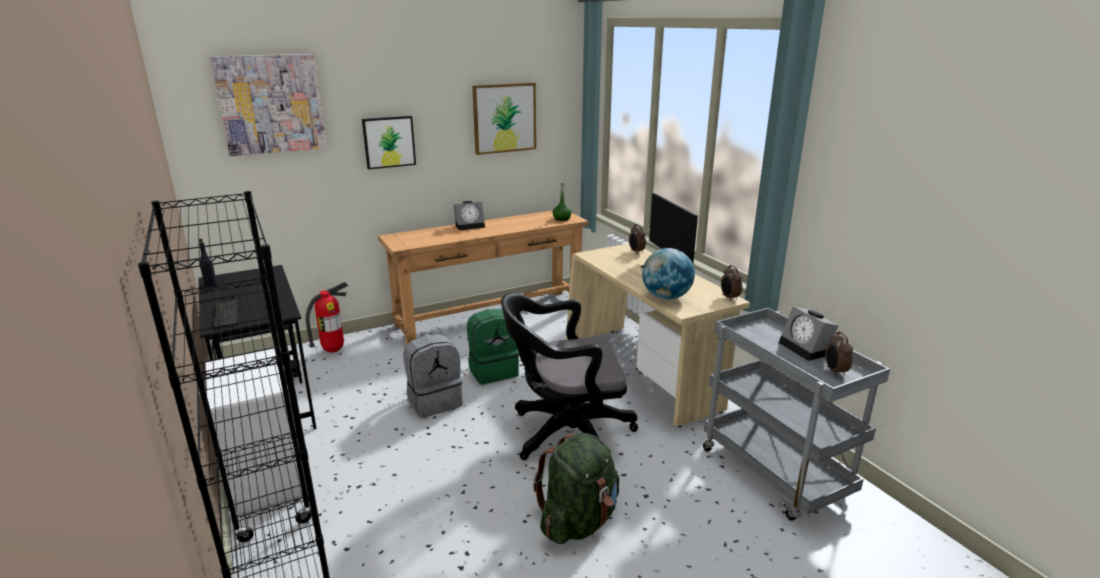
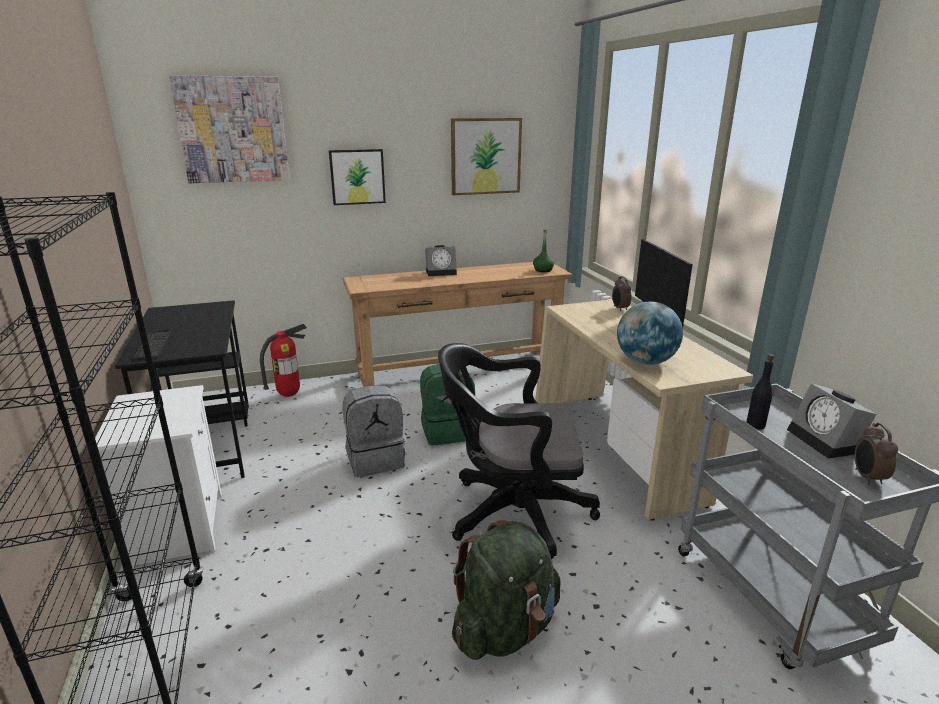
camera: 10 degrees right, 0 degrees up
(211, 284) = (155, 315): black bottle -> black bottle (755, 425)
(729, 298) = (726, 368): alarm clock -> none

